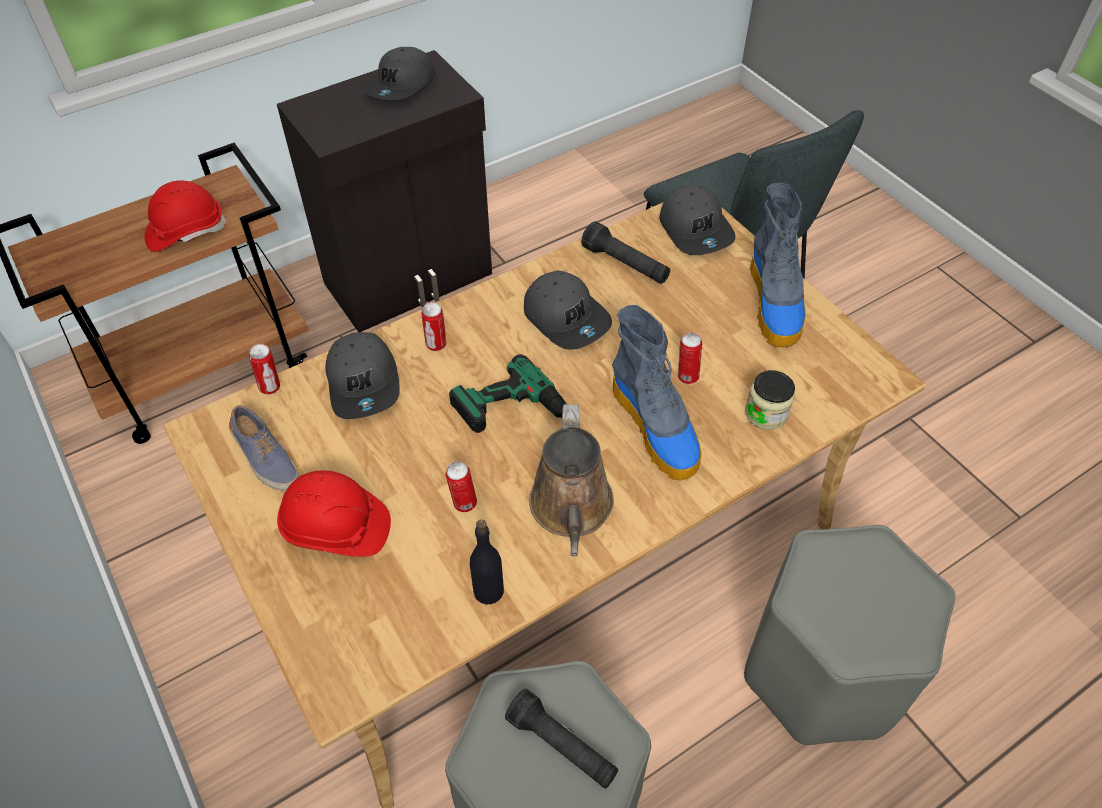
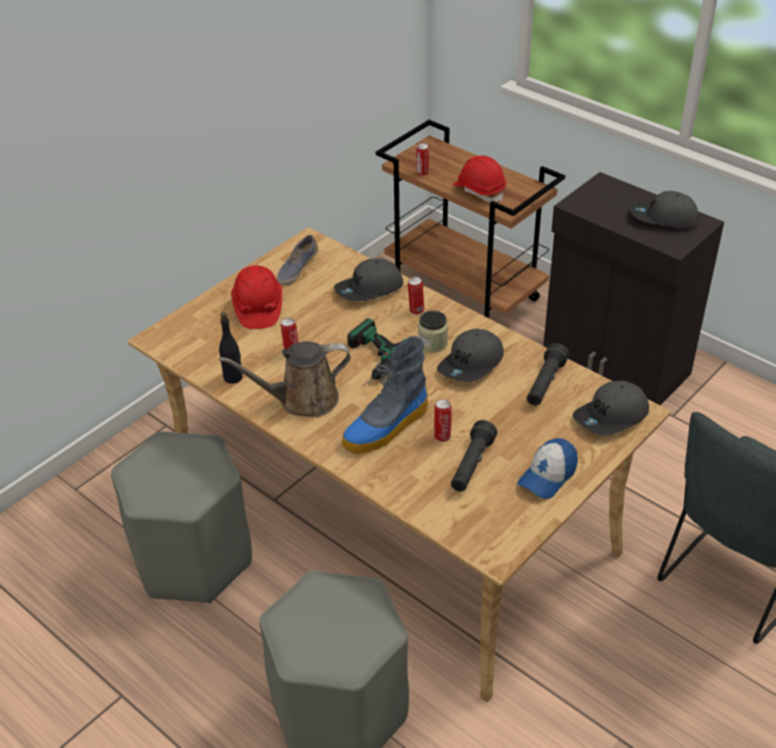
camera: 75 degrees right, 10 degrees down
(271, 387) = (350, 255): can -> can (422, 173)
(562, 746) = (179, 477): black flashlight -> black flashlight (471, 465)
(766, 413) = (424, 484): jar -> jar (432, 343)
(774, 303) = (547, 476): boot -> cap

